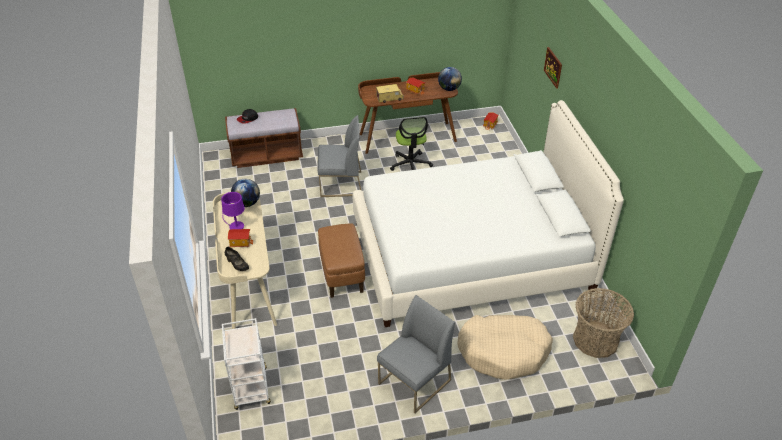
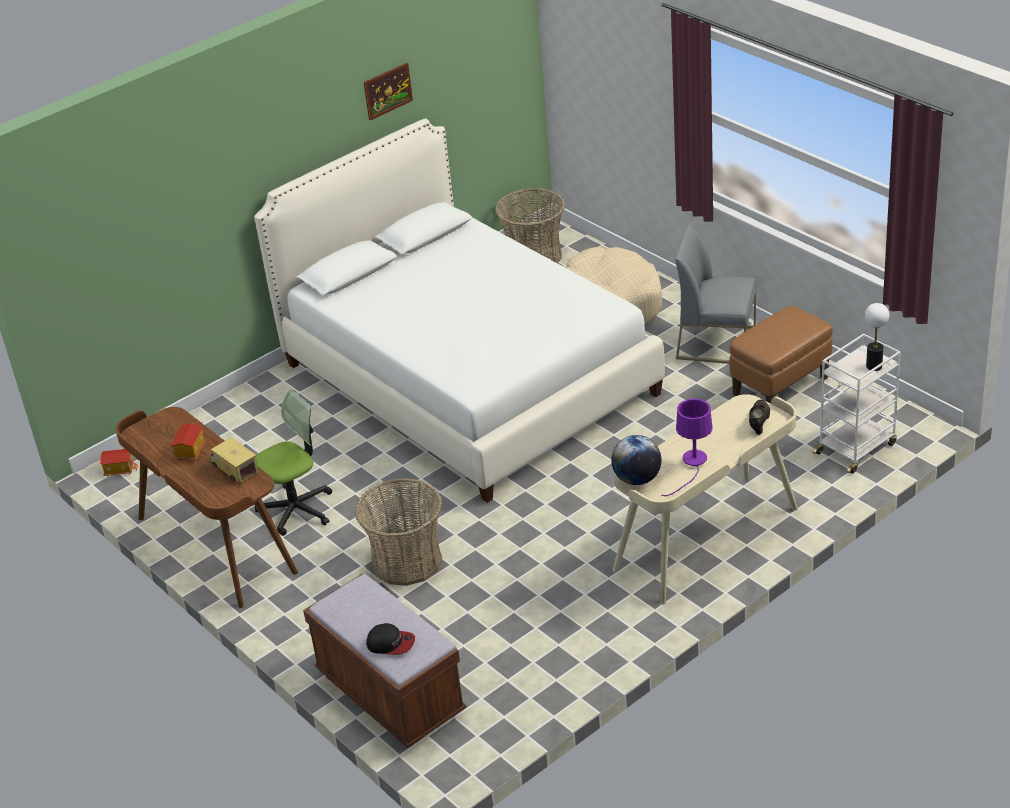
camera: 115 degrees left, 5 degrees down
(235, 351) = (874, 366): none -> table lamp
(240, 243) = (718, 442): toy house -> none
(340, 184) = (407, 561): grey chair -> basket
(342, 275) = (607, 465): brown ottoman -> brown ottoman (780, 386)
(449, 89) = (161, 419): globe -> none
(553, 67) = (204, 200): picture -> picture (387, 91)

